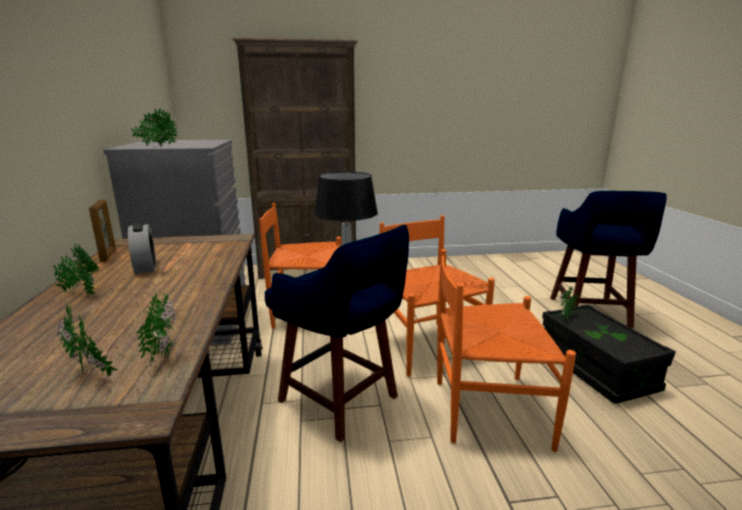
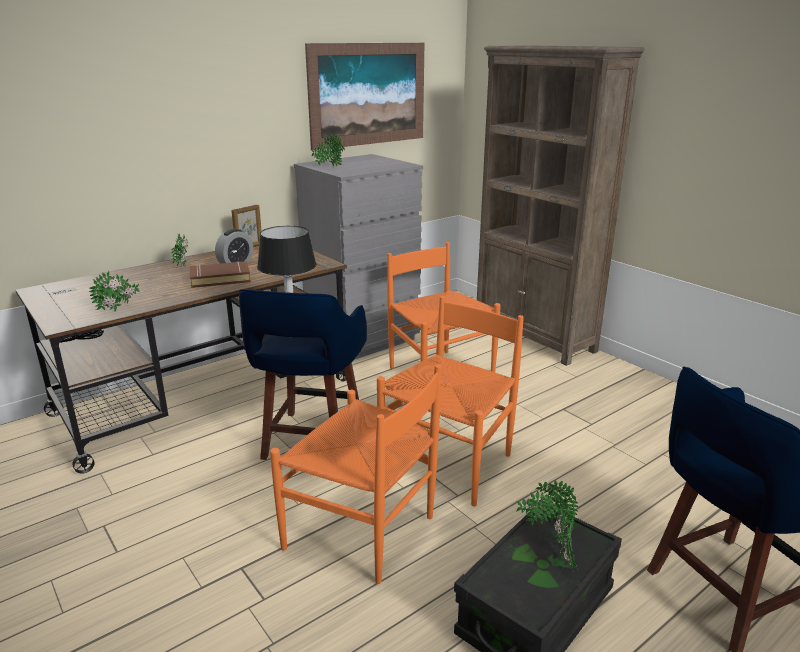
camera: 60 degrees right, 5 degrees up
(92, 375) = (91, 303): potted plant -> potted plant (565, 559)
(130, 76) = (368, 94): none -> picture
(180, 281) = (220, 279): none -> brown book
(488, 410) = (363, 530): orange chair -> orange chair turned 150 degrees clockwise

